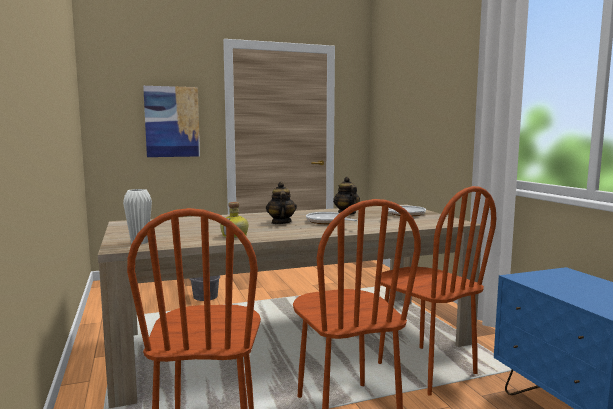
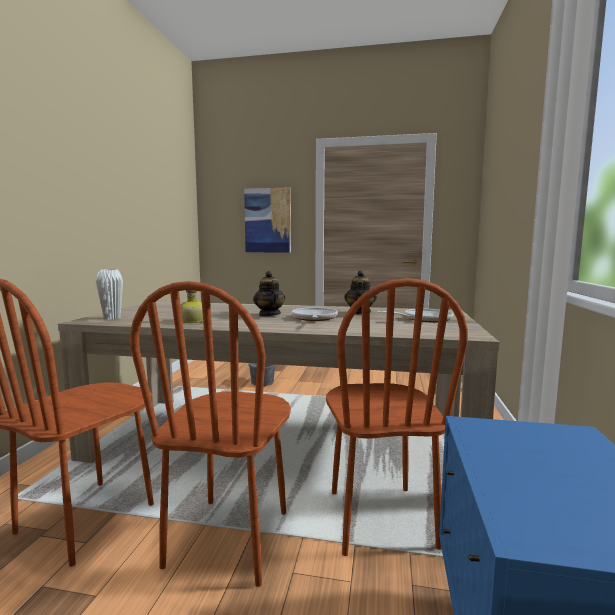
camera: 30 degrees right, 0 degrees up
(281, 222) = (269, 314): teapot -> teapot turned 45 degrees counterclockwise

